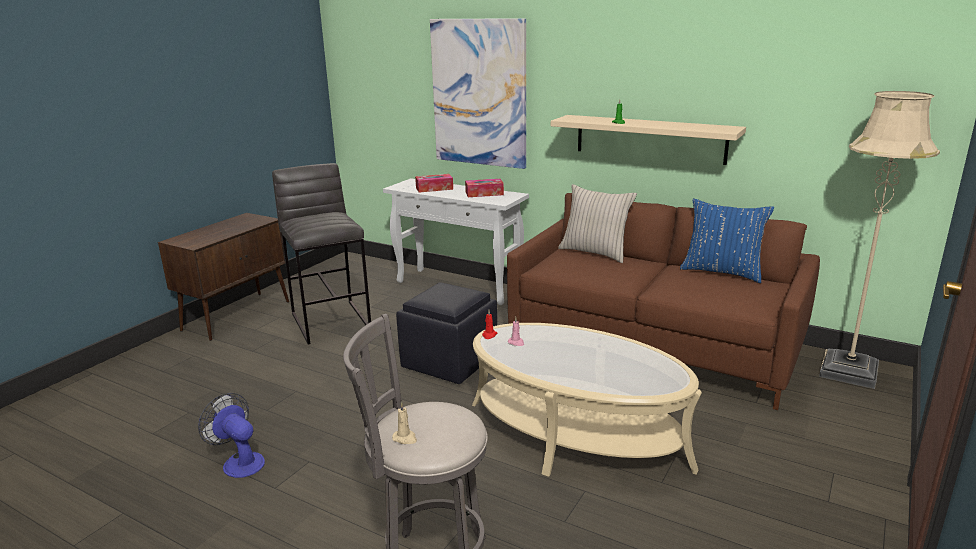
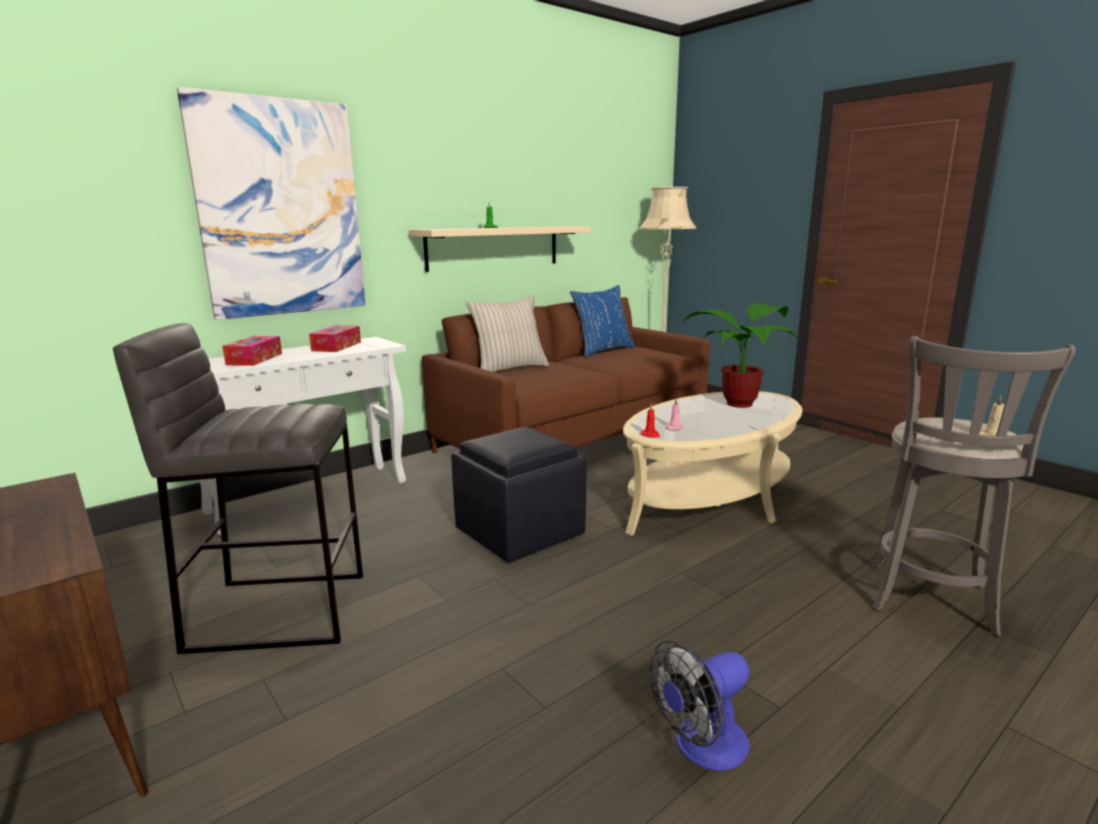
camera: 70 degrees left, 5 degrees down
(630, 366) = (741, 403): none -> potted plant

